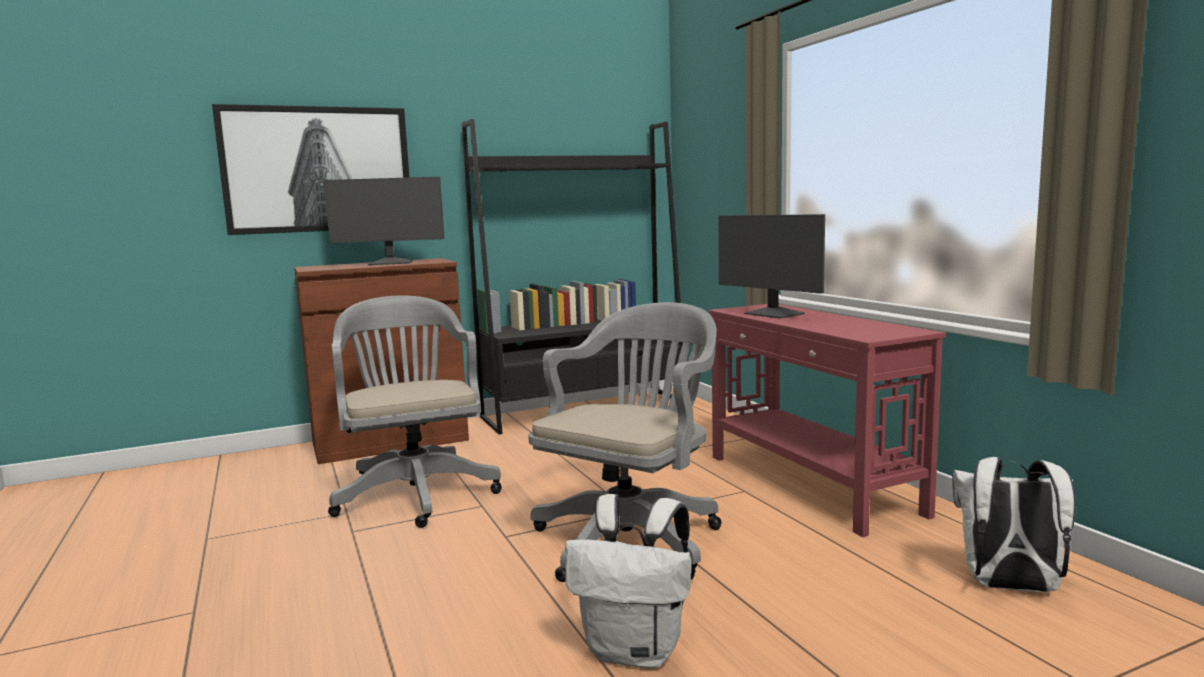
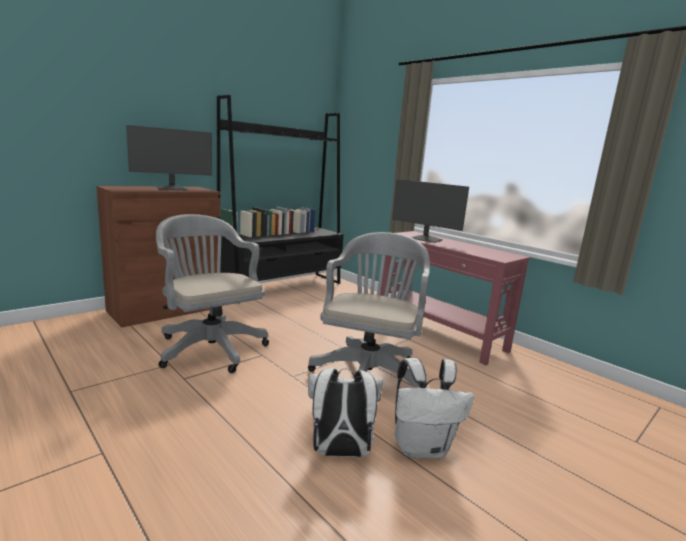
camera: 20 degrees left, 5 degrees up
(318, 169) = (115, 115): picture -> none
(1009, 587) = (568, 390): white backpack -> white backpack (340, 452)

